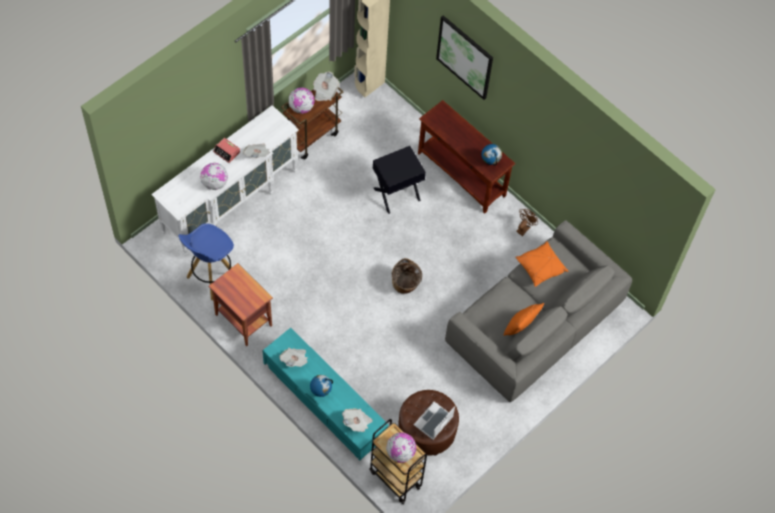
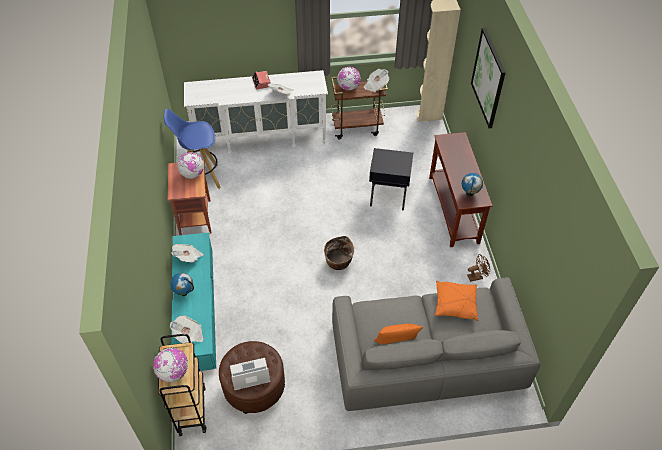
camera: 40 degrees right, 10 degrees down
(215, 183) = (233, 96): globe -> globe (192, 174)

